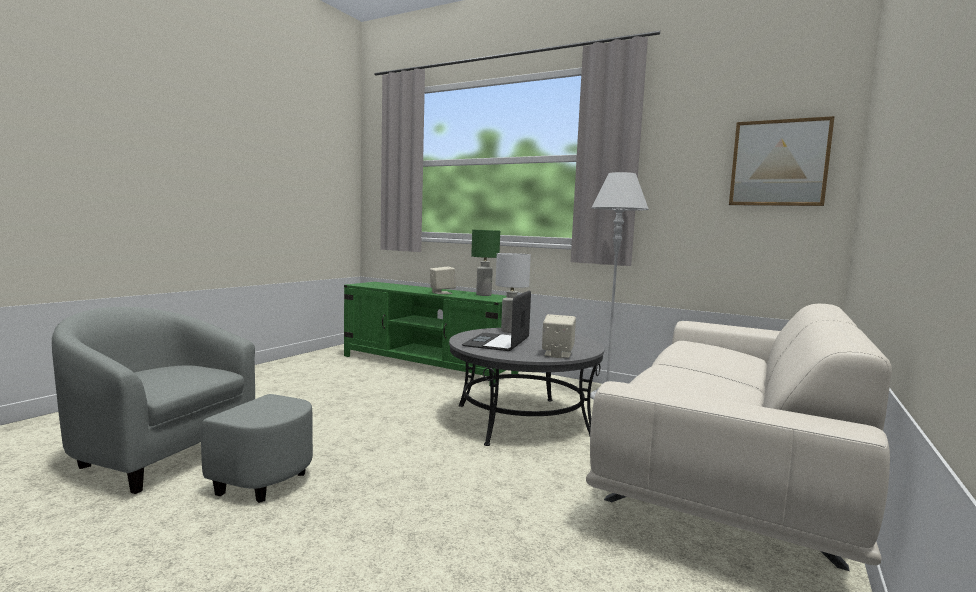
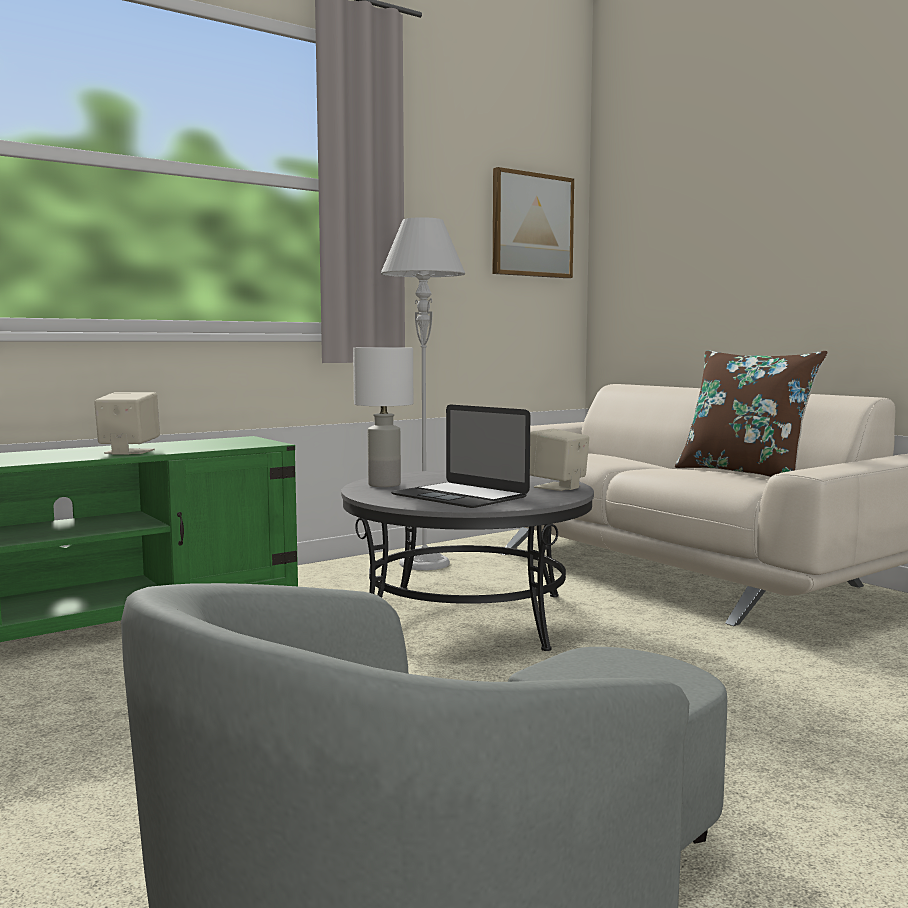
camera: 65 degrees left, 0 degrees up
(483, 295) = (200, 442): green table lamp -> none
(716, 391) = (744, 473): none -> brown pillow

